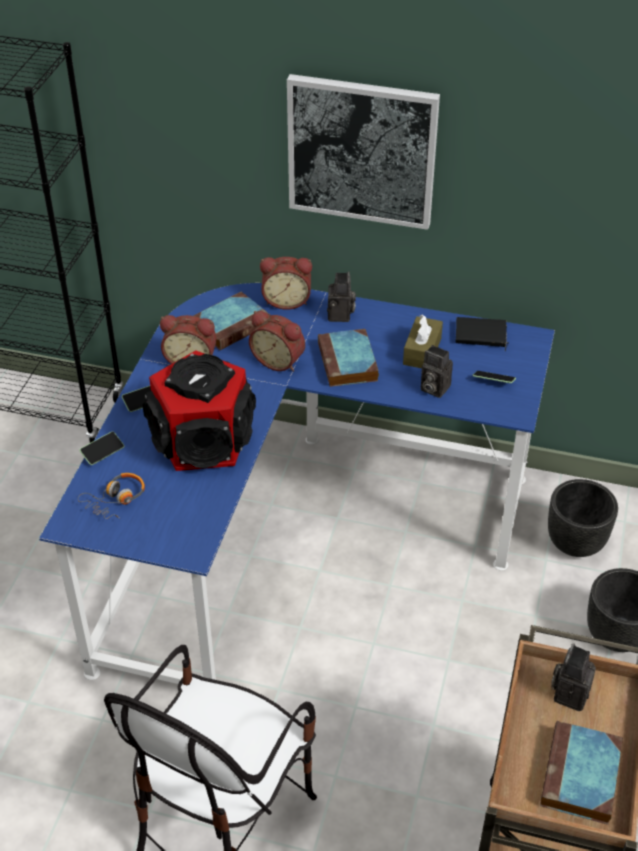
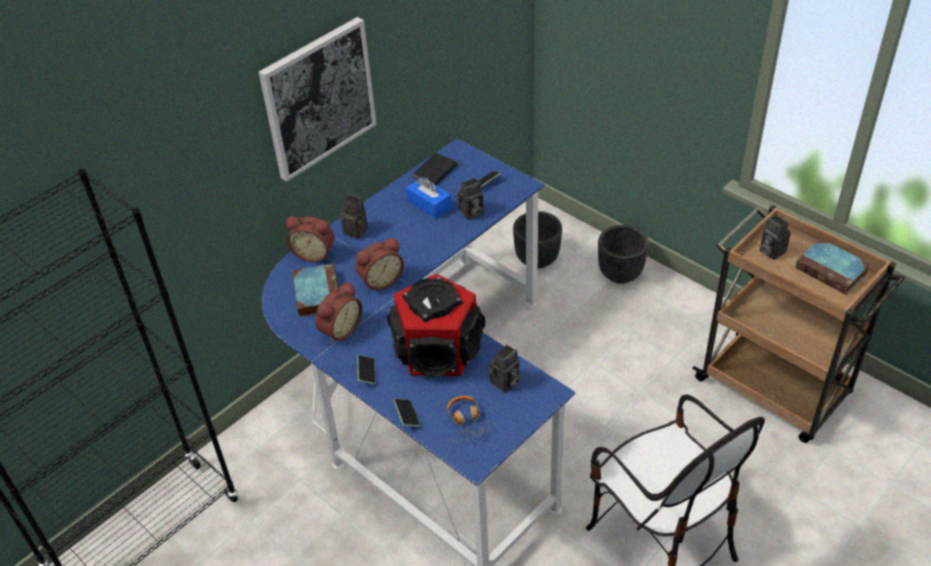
camera: 60 degrees left, 0 degrees up
(186, 510) = (505, 383): none -> camera
(287, 300) = (314, 253): alarm clock -> alarm clock turned 75 degrees clockwise
(348, 363) = (413, 245): book -> none
(422, 351) = (429, 204): brown tissue box -> blue tissue box

